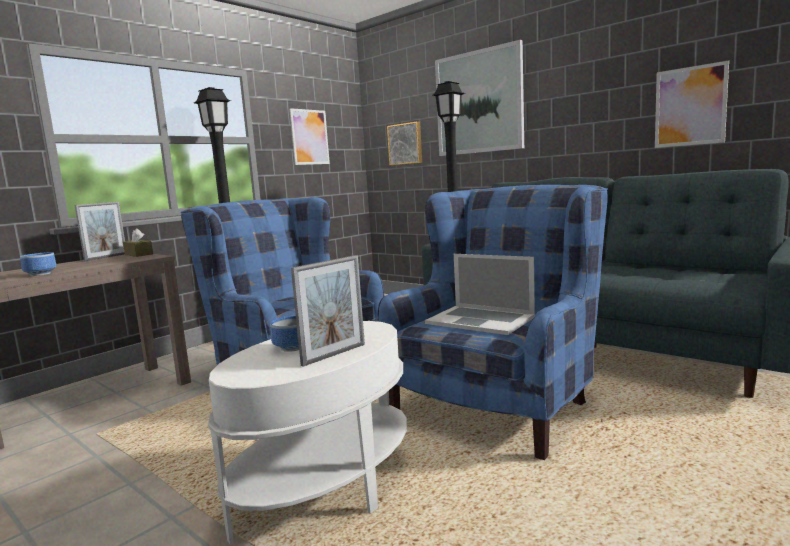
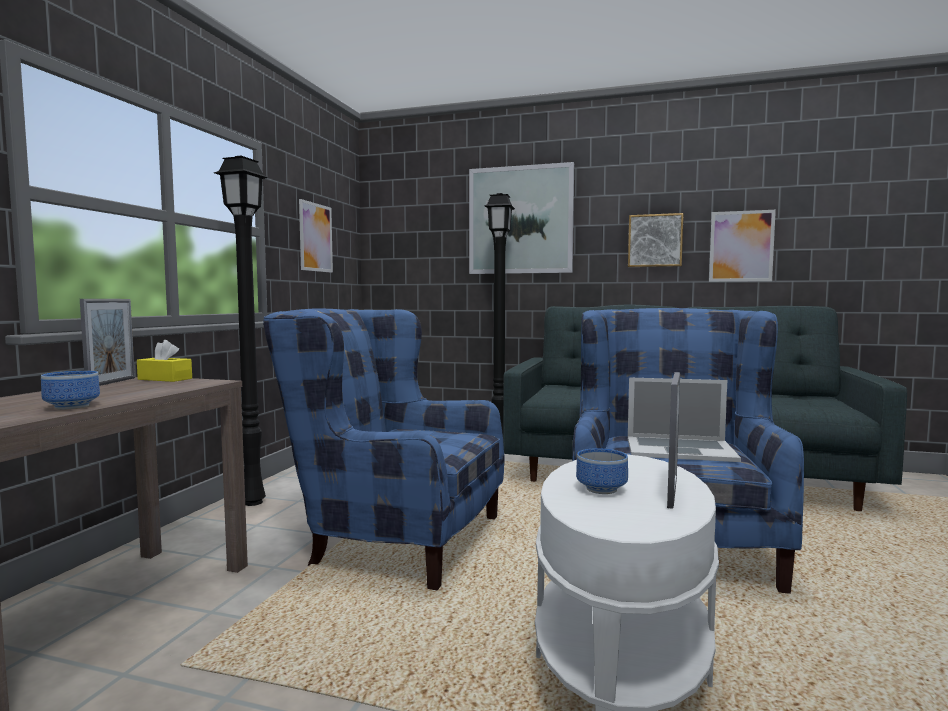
camera: 25 degrees left, 5 degrees down
(138, 254) = (165, 379): brown tissue box -> yellow tissue box
(405, 144) = (422, 257): picture -> picture (655, 241)

